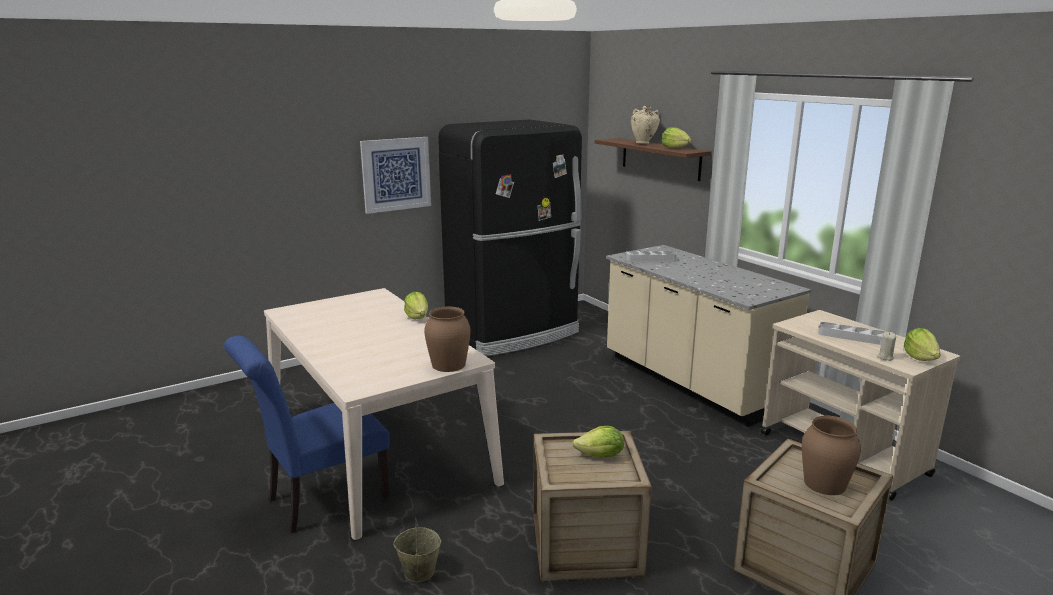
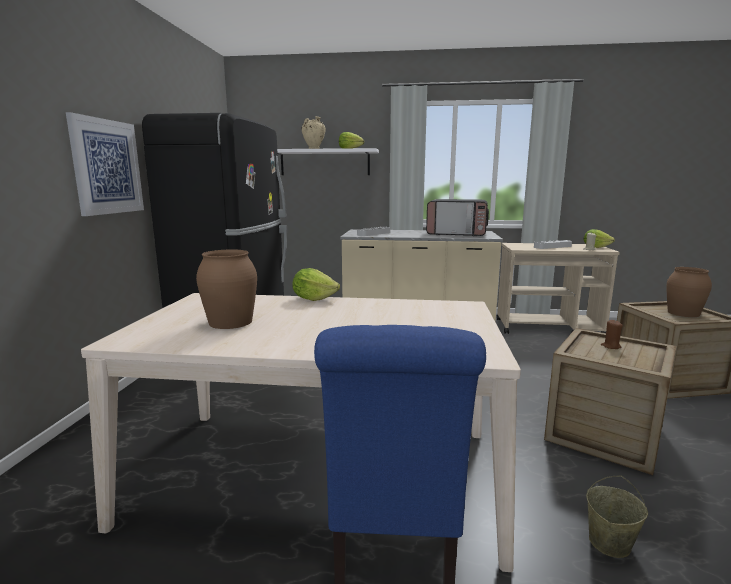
camera: 50 degrees left, 5 degrees down
(449, 365) = (467, 313): brown vase -> brown vase (231, 322)
(601, 456) = (610, 346): lettuce -> brown candle
(660, 158) = (325, 162): brown shelf -> white shelf
(734, 283) = (457, 234): none -> microwave

